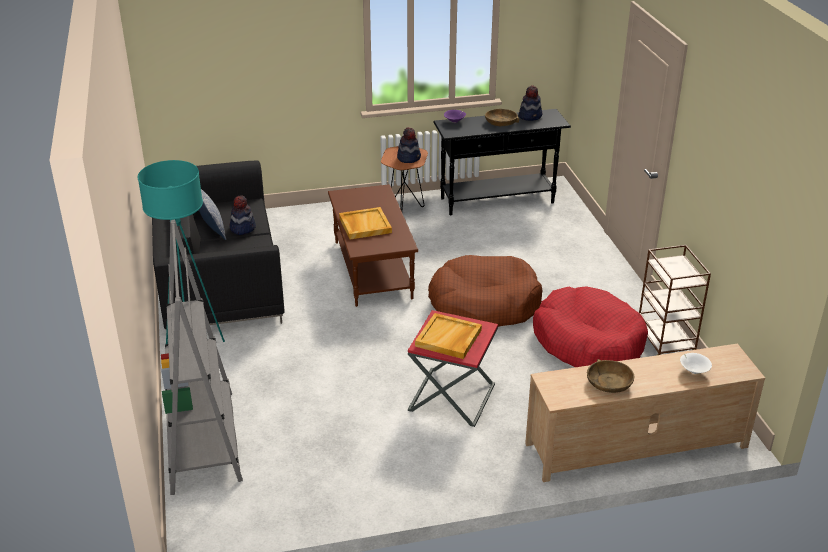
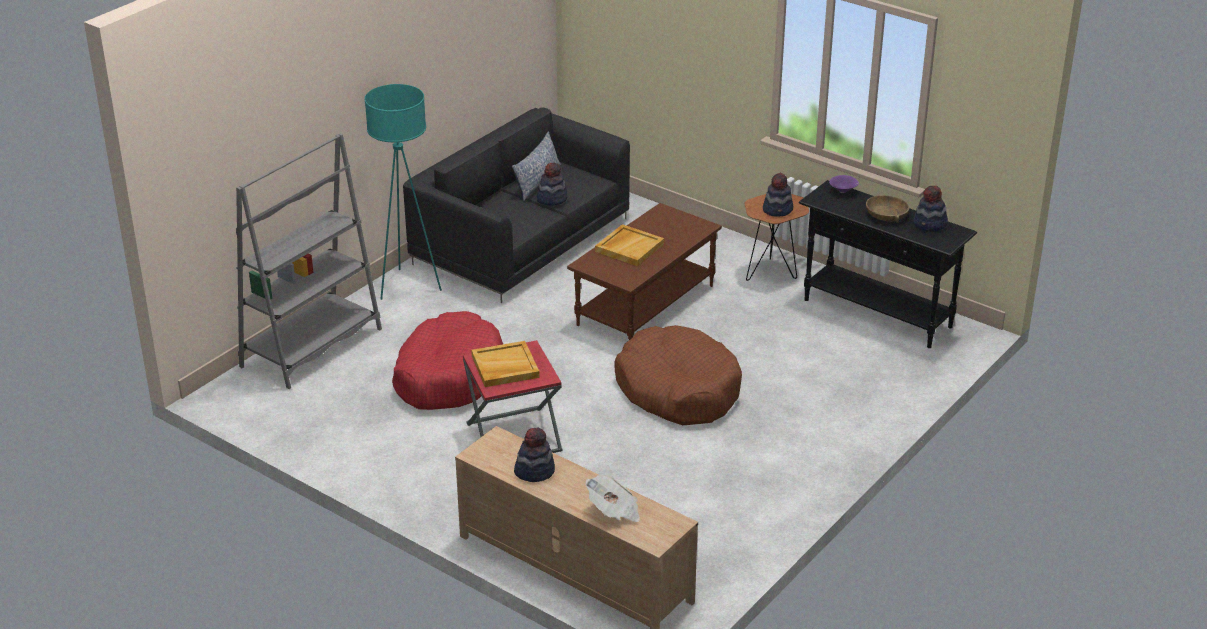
camera: 50 degrees right, 0 degrees up
(588, 343) = (700, 476): red dog bed -> red dog bed (448, 376)
(609, 383) = (534, 471): brown bowl -> hat
(665, 344) = (763, 524): brown cart -> none
(693, 371) = (614, 511): white bowl -> newspaper

